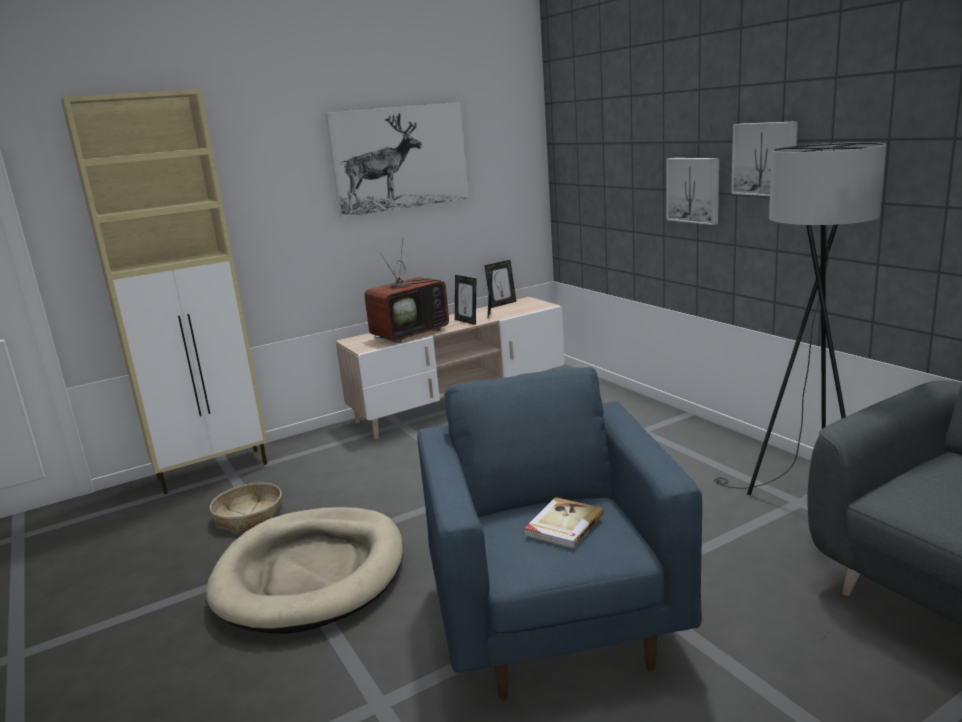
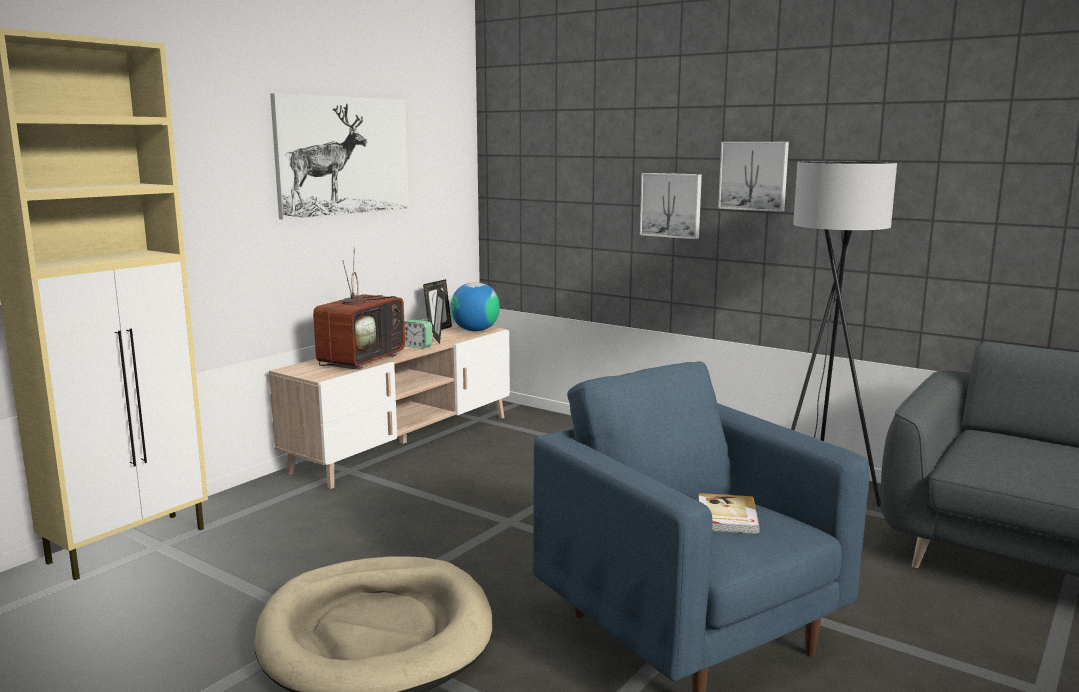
camera: 25 degrees left, 5 degrees down
(249, 516) = (232, 587): basket -> none
(467, 321) = (417, 346): picture frame -> alarm clock
(531, 306) = (475, 330): none -> globe

